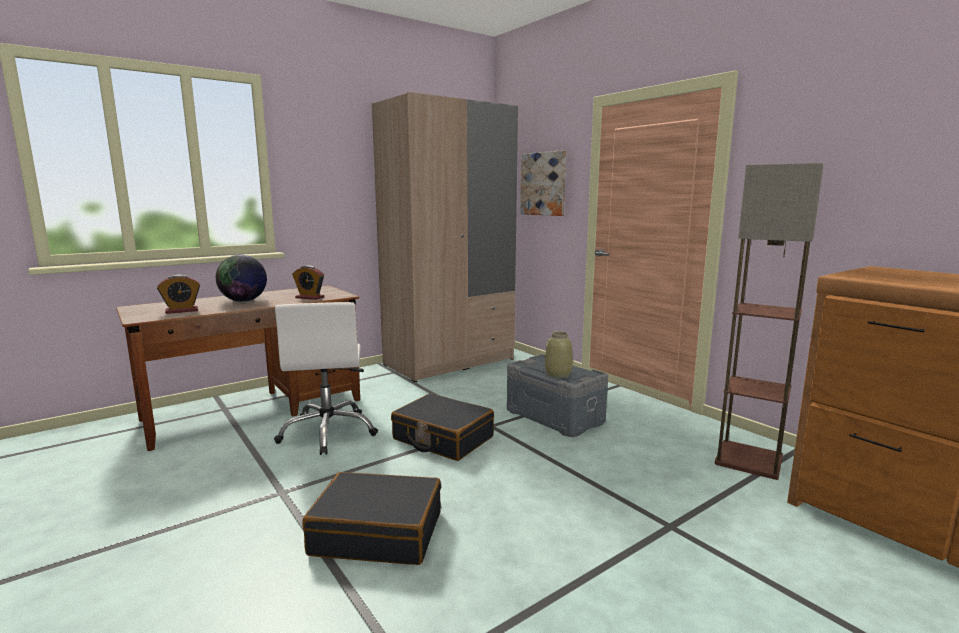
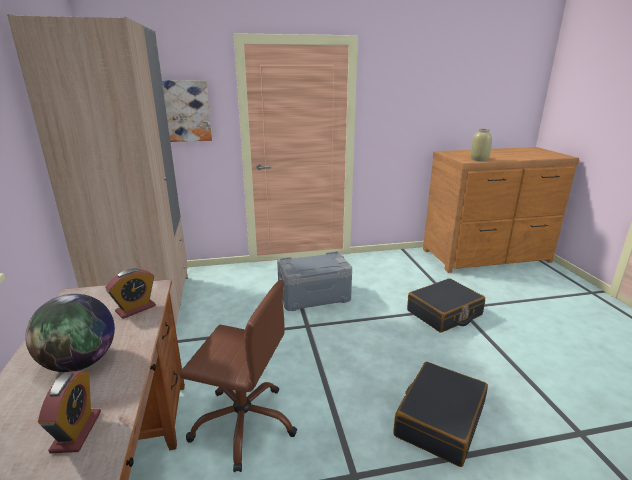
camera: 65 degrees left, 10 degrees up
(328, 432) = (244, 423): white office chair -> brown office chair
(442, 438) = (312, 354): black suitcase -> black suitcase (444, 313)
(557, 374) = (323, 266): beige vase -> beige vase (479, 159)
(750, 460) = (406, 263): floor lamp -> none

